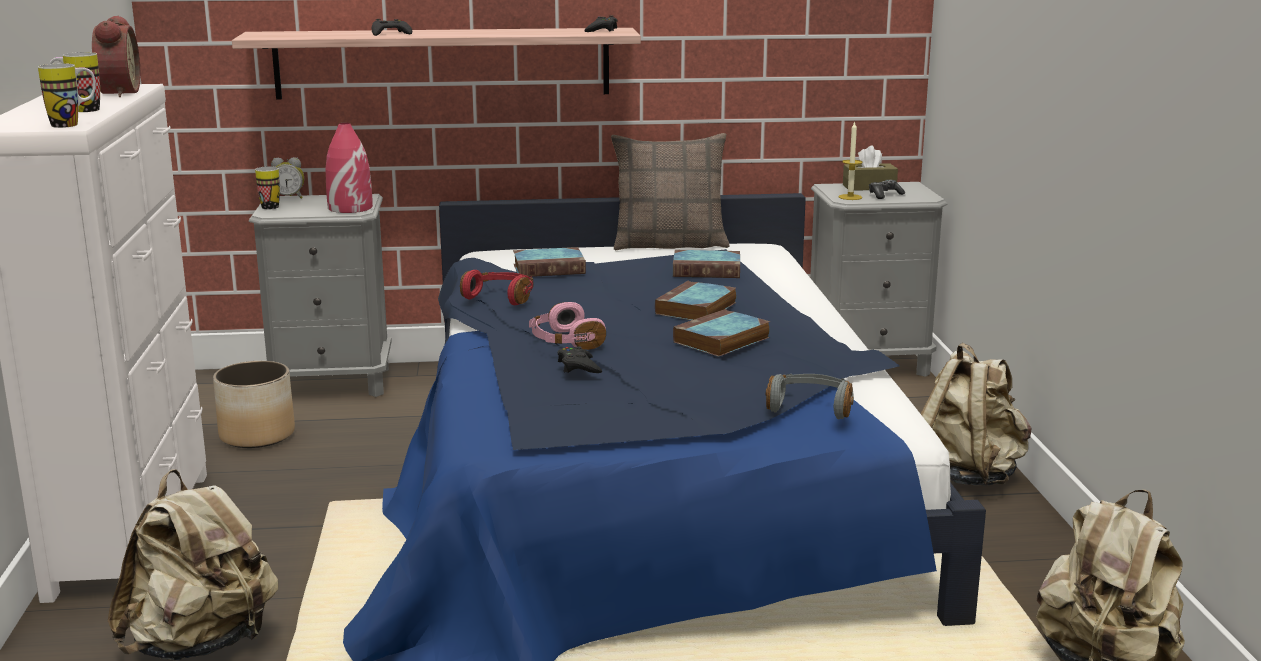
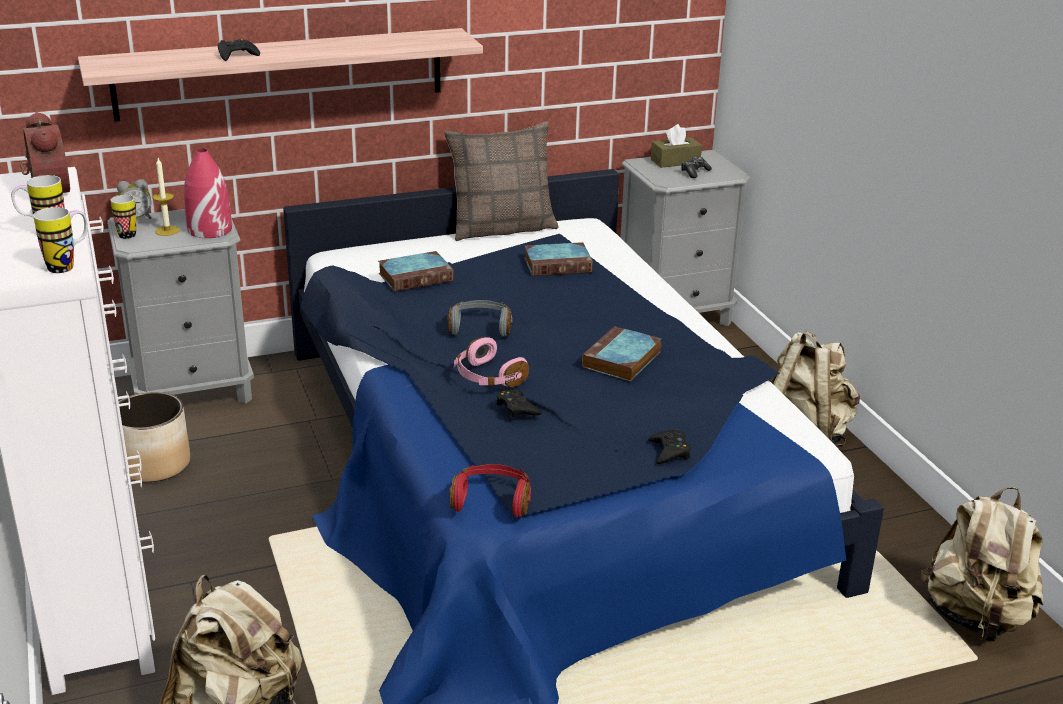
camera: 15 degrees left, 10 degrees up
(501, 297) = (395, 322): red headphones -> red headphones (492, 500)
(601, 30) = (438, 37): black game controller -> black game controller (669, 451)
(696, 309) = (577, 319): book -> none
(810, 407) = (734, 434): grey headphones -> grey headphones (480, 327)
(850, 197) = (666, 177): candle -> candle (167, 231)

